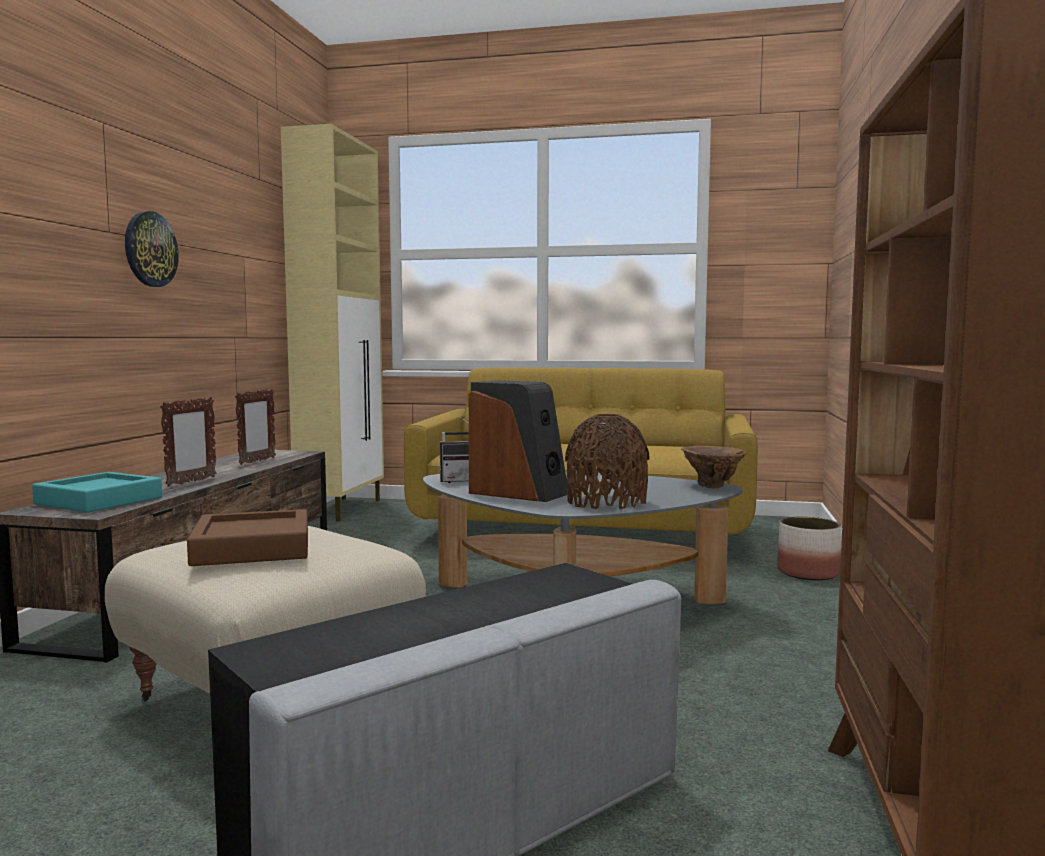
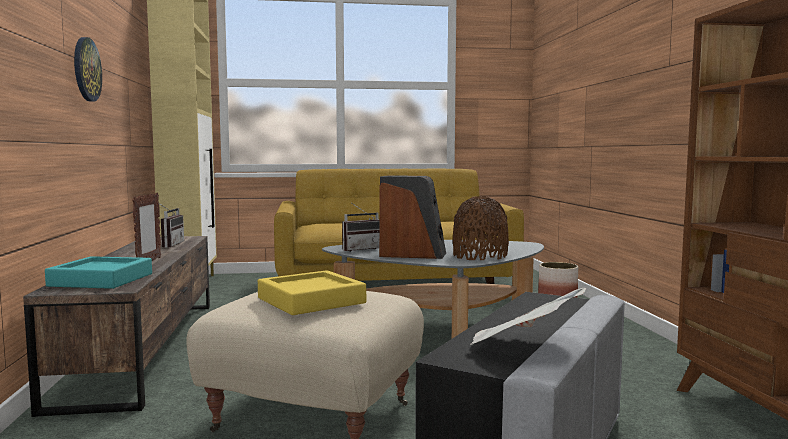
camera: 20 degrees left, 0 degrees up
(252, 548) = (311, 300): brown tray -> yellow tray
(257, 461) = (168, 245): picture frame -> radio
(373, 650) = (521, 348): none -> newspaper
(712, 487) = (523, 244): brown vase -> none

